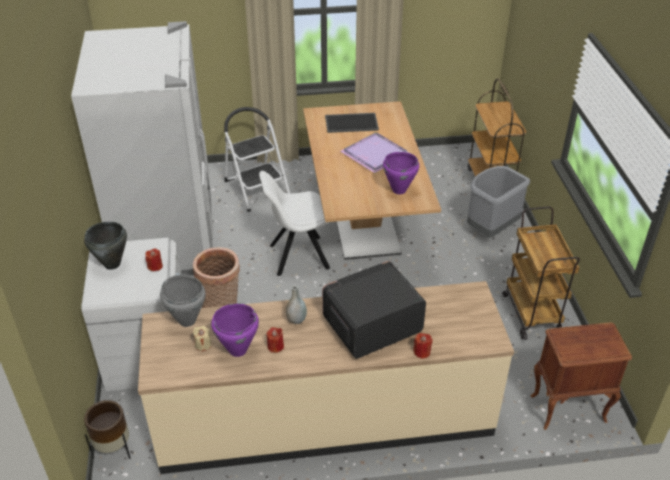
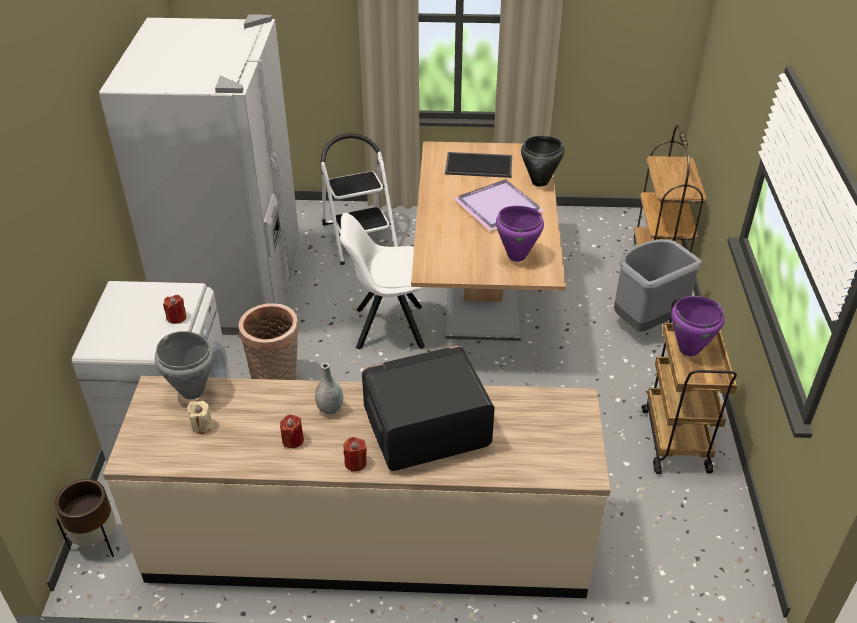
camera: 10 degrees right, 0 degrees up
(112, 264) = (126, 309): black cooking pot -> black cooking pot (540, 182)
(237, 350) = (243, 438): purple cooking pot -> purple cooking pot (688, 349)
(422, 352) = (483, 474): red candle -> red candle (355, 463)
(567, 409) = (696, 577): brown nightstand -> none

